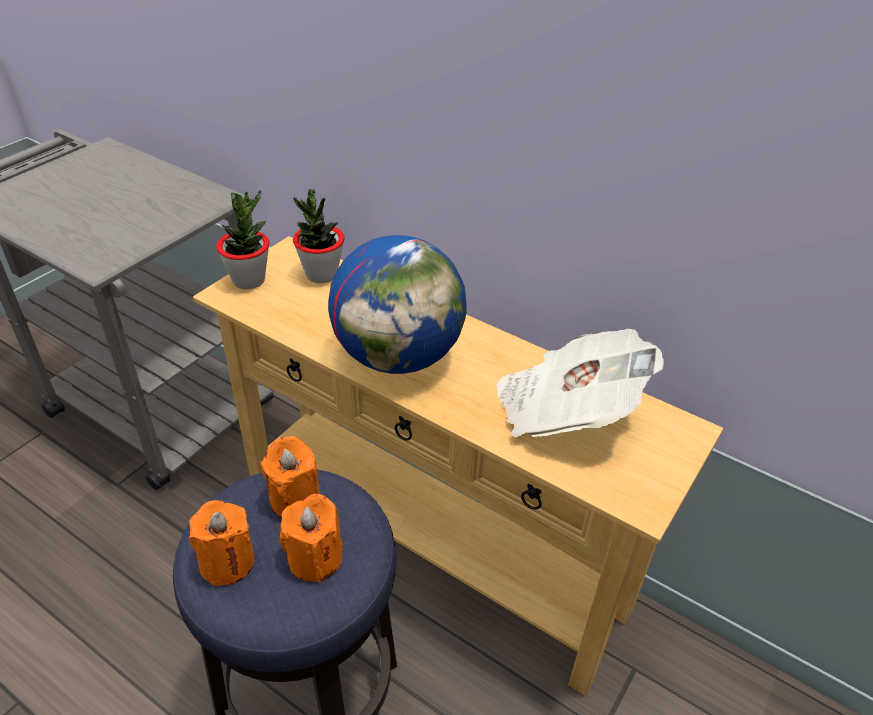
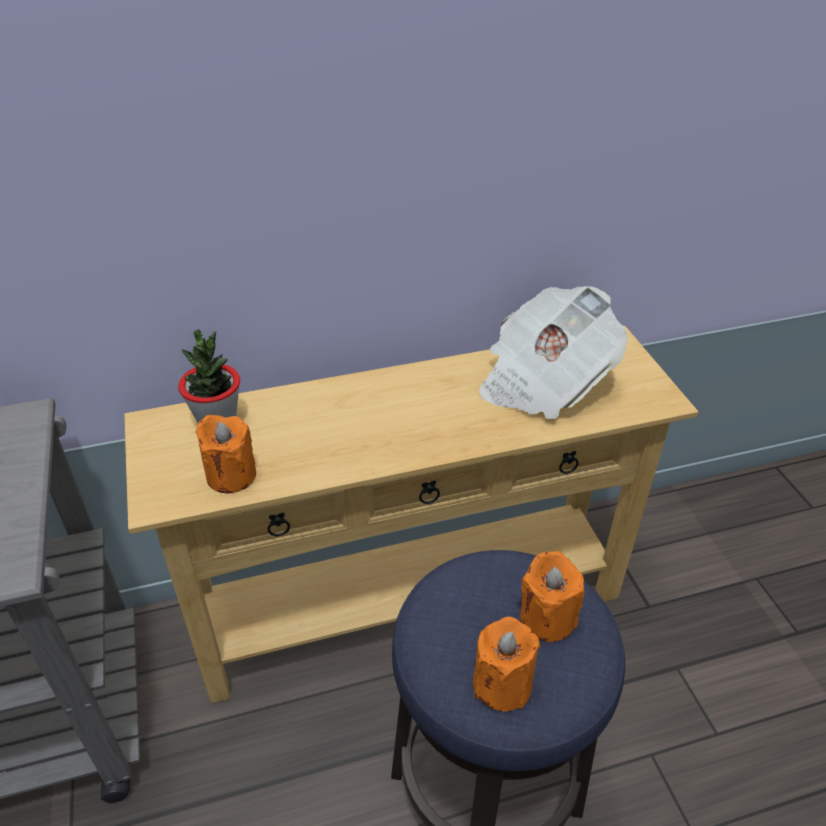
camera: 50 degrees left, 0 degrees up
(249, 280) = (159, 473): potted plant -> none
(295, 499) = (467, 598): orange candle -> orange candle (231, 475)
(398, 356) = (389, 432): globe -> none

